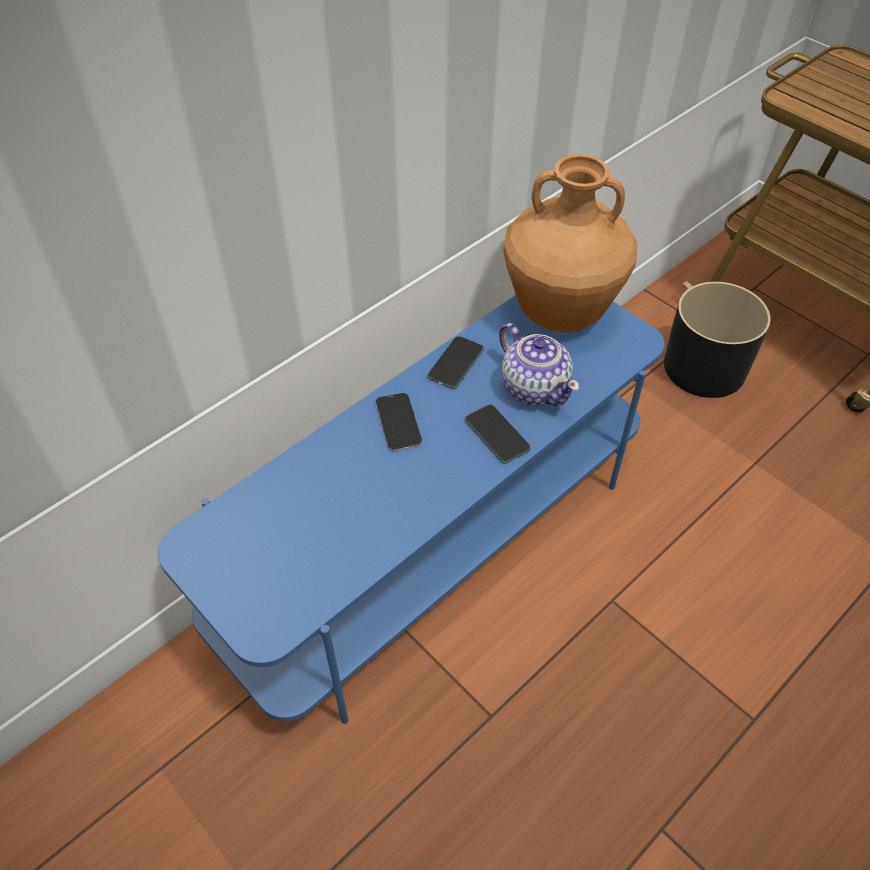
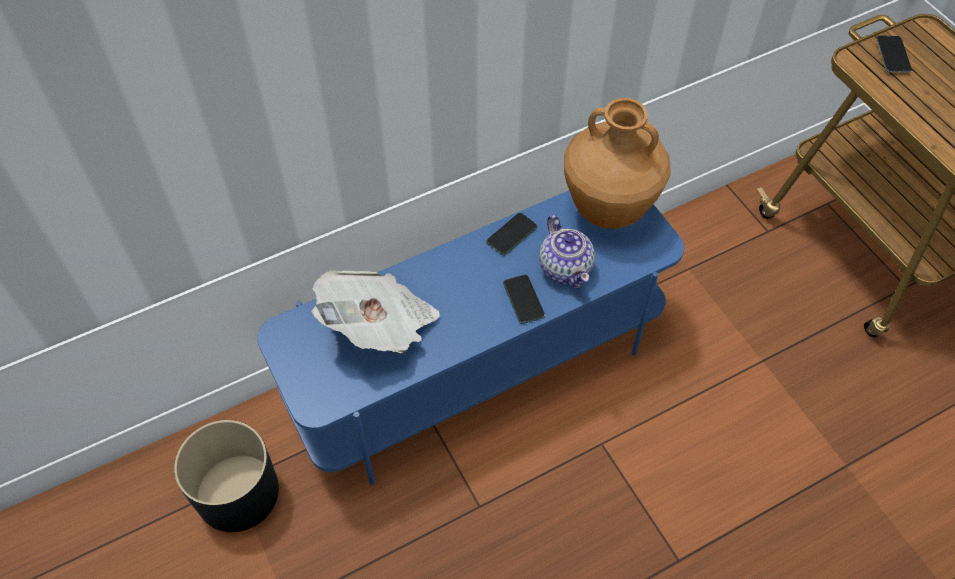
camera: 15 degrees right, 5 degrees up
(323, 506) = (380, 326): none -> newspaper
(398, 422) = (453, 273): phone -> phone (892, 55)
(704, 367) = (752, 267): black planter -> black planter (237, 492)

